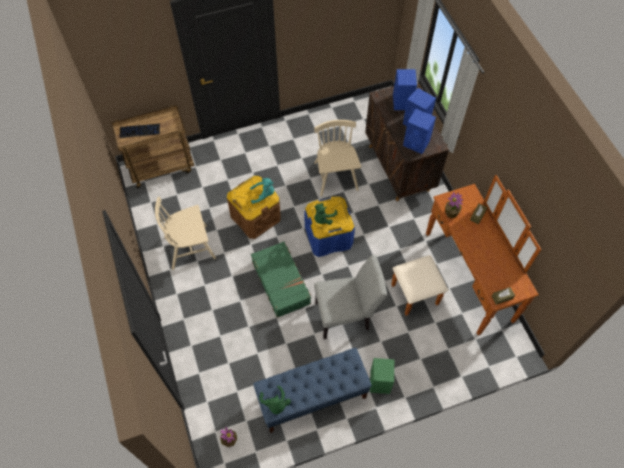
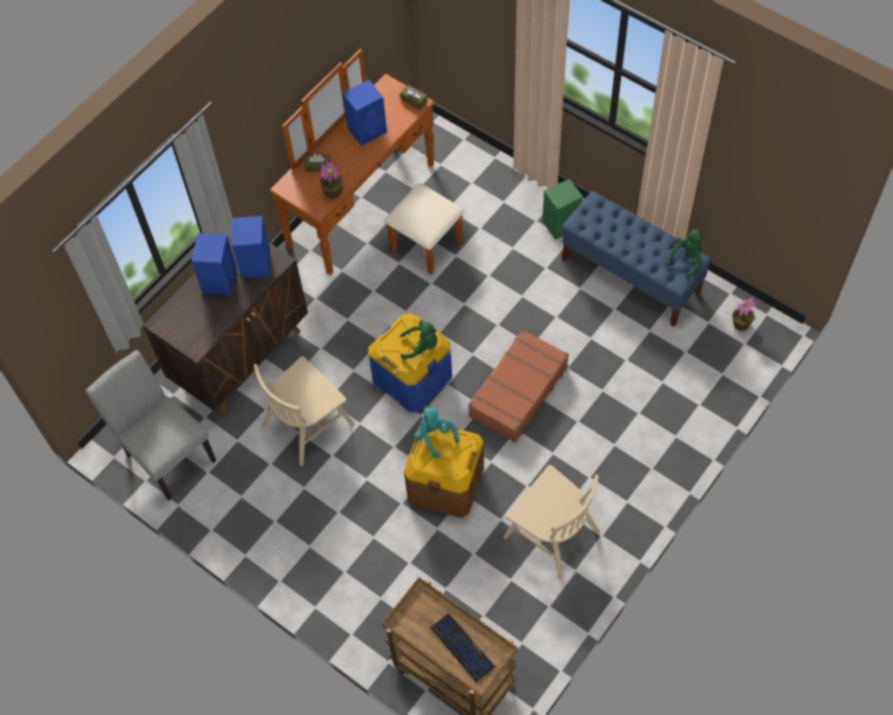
camera: 120 degrees left, 0 degrees up
(281, 282) = (517, 391): green suitcase -> brown suitcase
(346, 315) = (507, 297): grey chair -> grey chair (166, 453)
(402, 102) = (191, 314): blue speaker -> blue speaker (368, 130)

